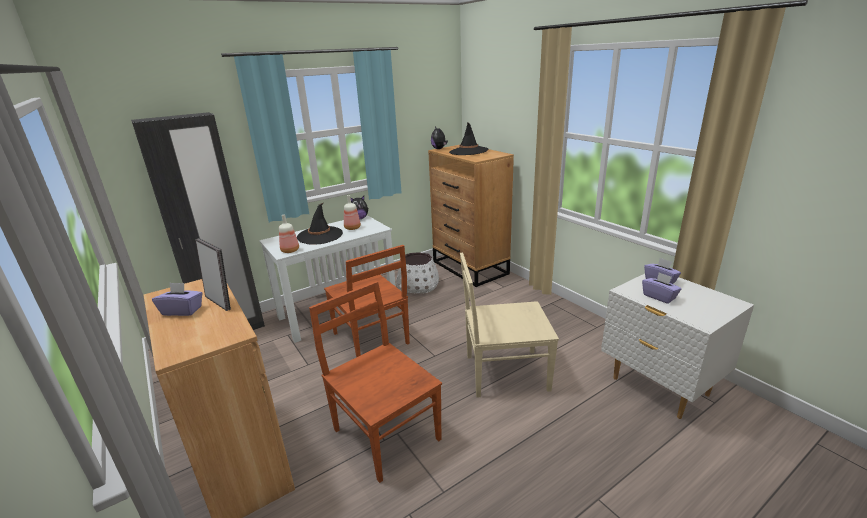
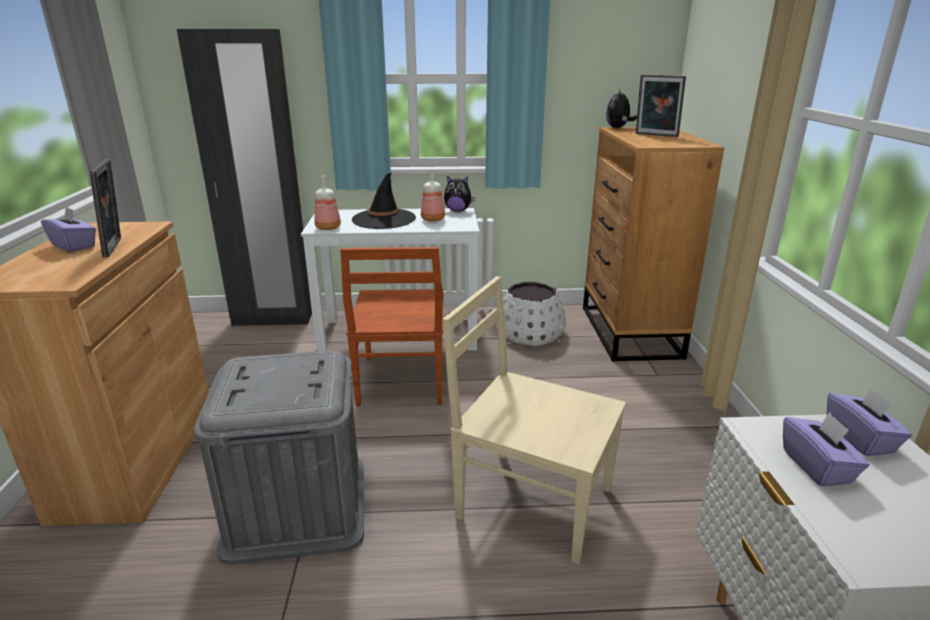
camera: 30 degrees right, 0 degrees up
(385, 432) = (297, 506): brown chair -> grey storage box
(468, 151) = (655, 135): black hat -> picture frame

